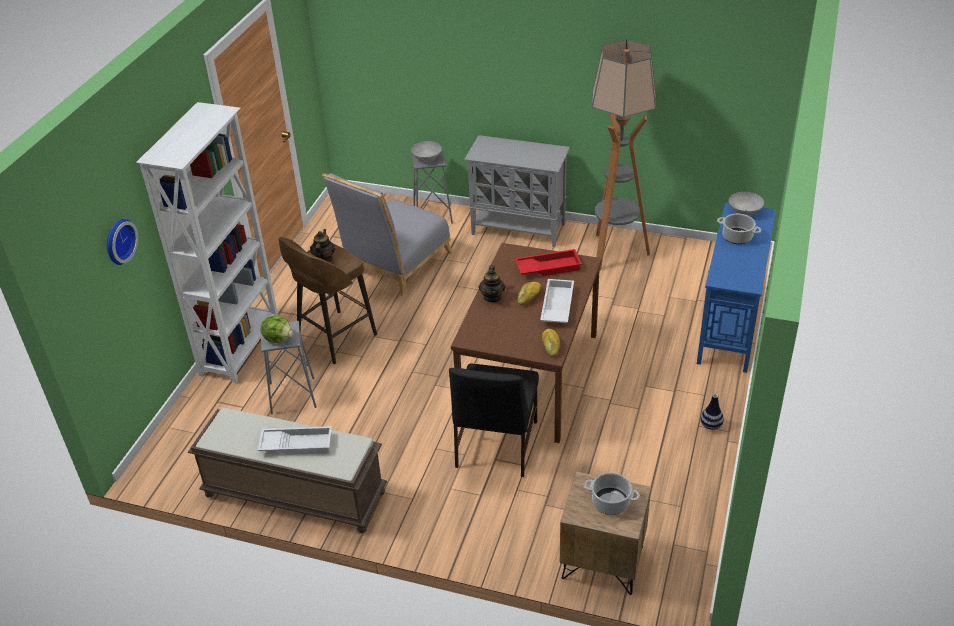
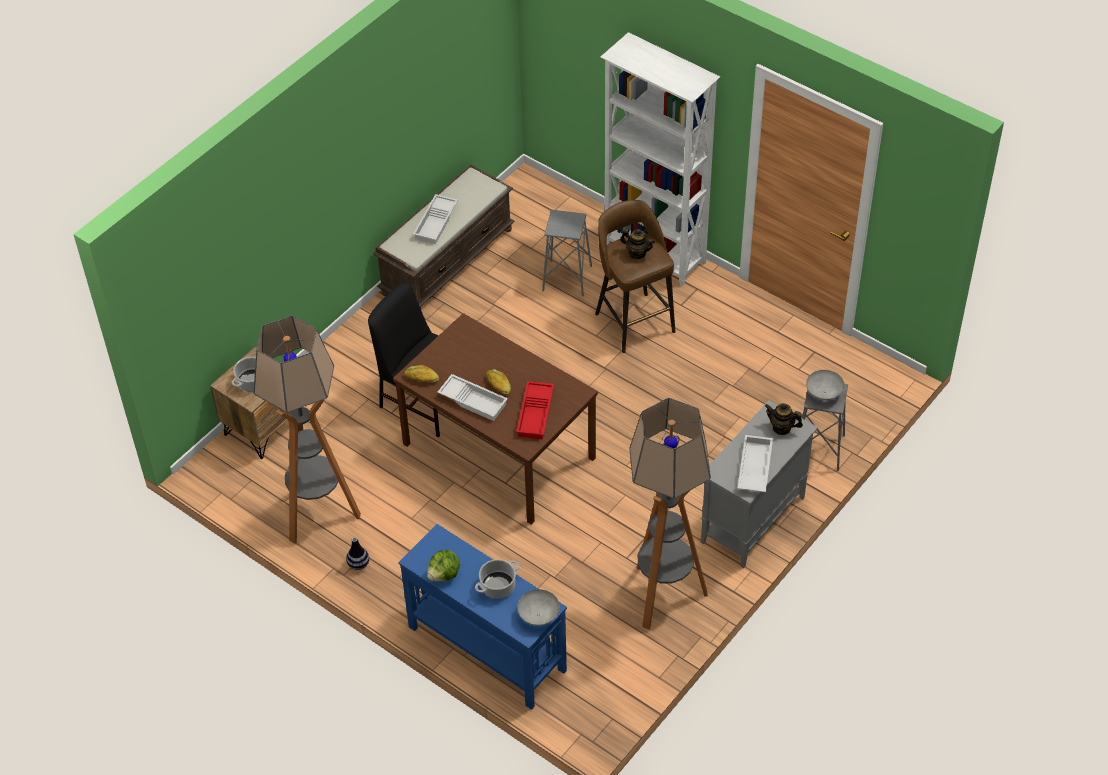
camera: 110 degrees right, 10 degrees up
(118, 241) = (592, 52): wall clock -> none
(278, 338) = (560, 222): lettuce -> lettuce (444, 574)
(394, 266) = (732, 392): grey chair -> none
(492, 297) = (513, 359): teapot -> teapot (782, 428)
(536, 151) = (753, 468): none -> white tray
(677, 474) = (319, 514): none -> floor lamp

